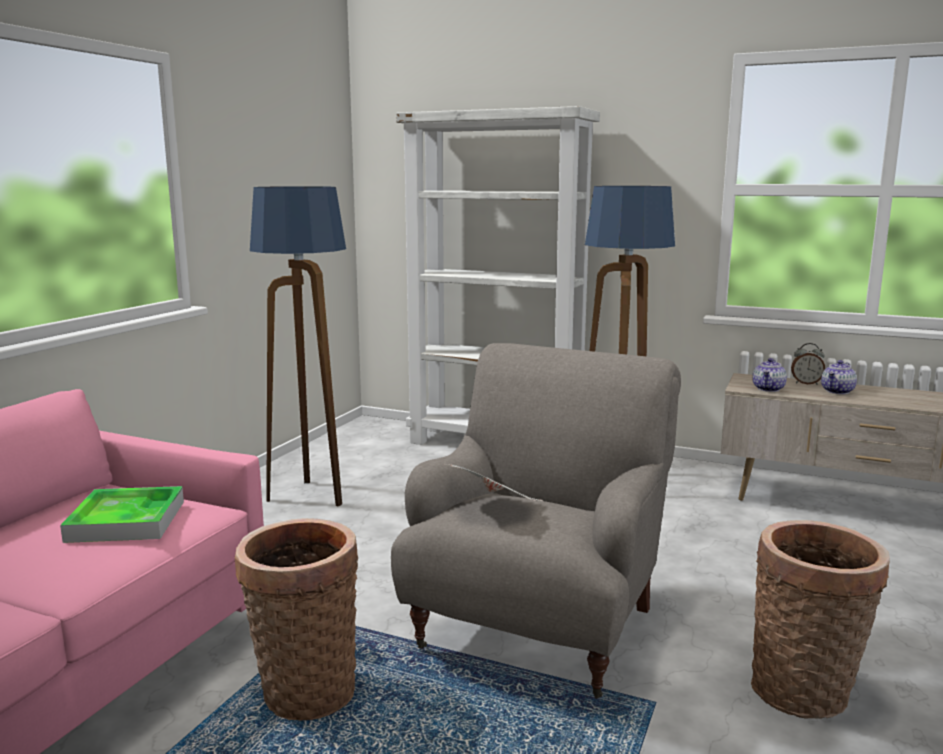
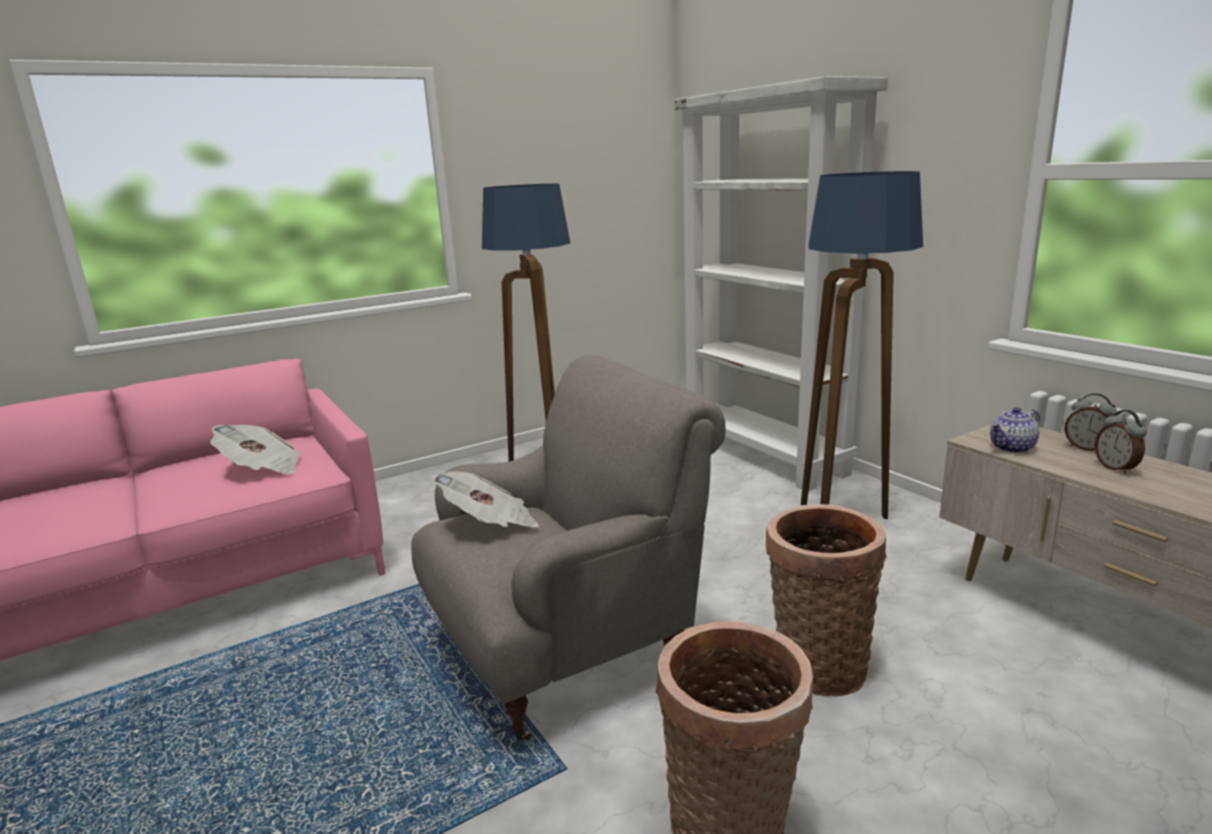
camera: 35 degrees right, 5 degrees up
(126, 521) = (262, 468): tray -> newspaper
(304, 690) = (341, 638): basket -> basket (817, 664)
(837, 391) = (1116, 468): teapot -> alarm clock

